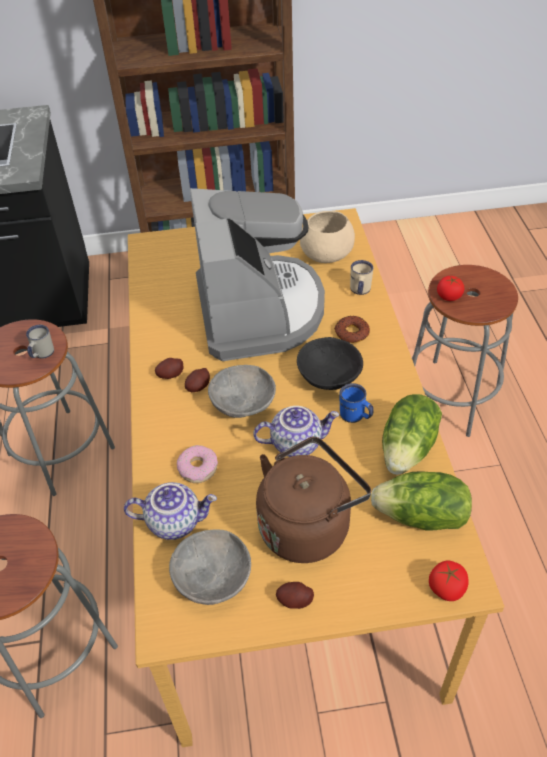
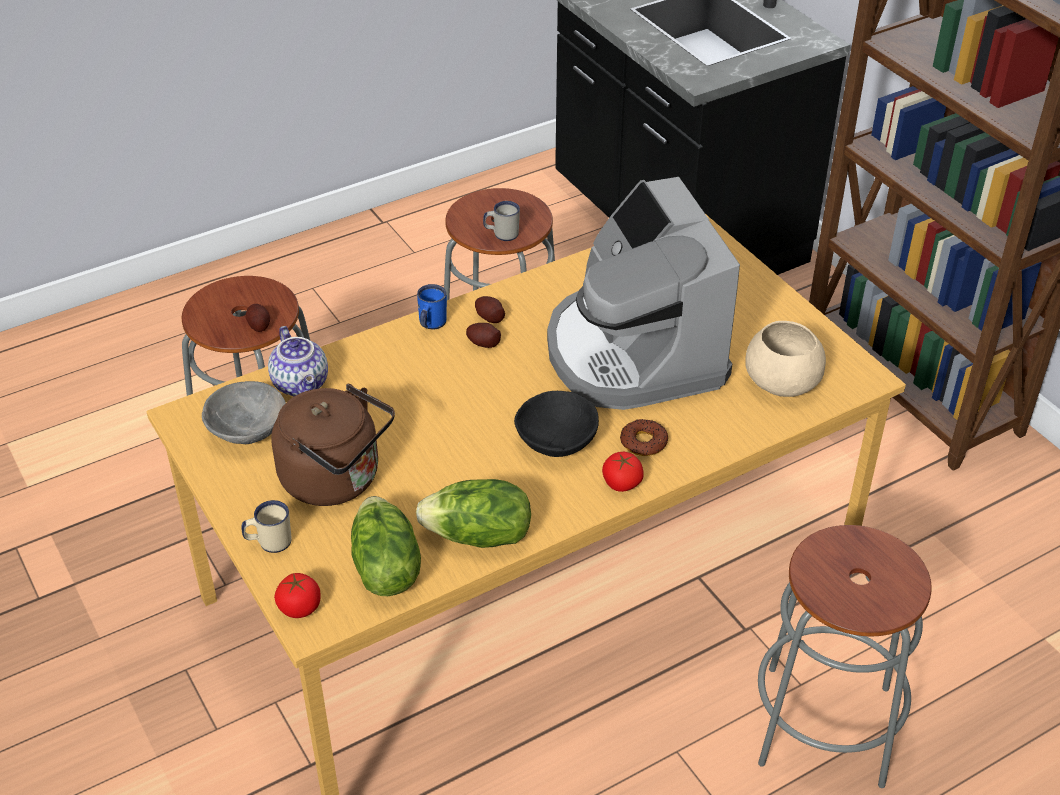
camera: 65 degrees right, 5 degrees down
(198, 468) = (373, 379): donut -> none
(244, 405) = (475, 385): grey bowl -> none
(259, 310) = (633, 353): coffee machine -> coffee machine turned 105 degrees clockwise
(294, 600) = (243, 494): potato -> potato (258, 325)
(296, 442) = (442, 441): teapot -> none
(355, 416) = (505, 479): blue mug -> blue mug (430, 324)
(359, 291) = (727, 430): beige mug -> beige mug (269, 542)
(449, 296) = (831, 551): tomato -> tomato (621, 483)

